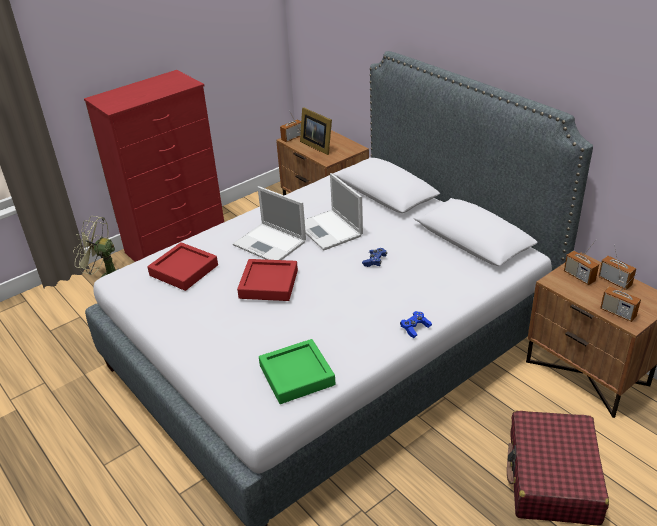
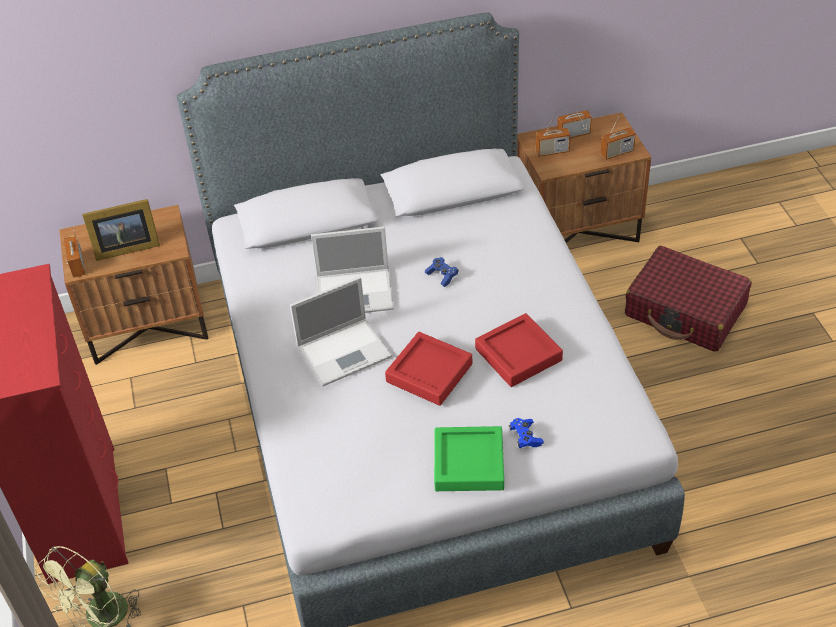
camera: 65 degrees left, 10 degrees up
(184, 270) = (348, 445): red tray -> red tray (518, 354)
(297, 375) = (595, 391): green tray -> green tray (469, 463)
(415, 328) = (572, 283): blue game controller -> blue game controller (525, 437)

